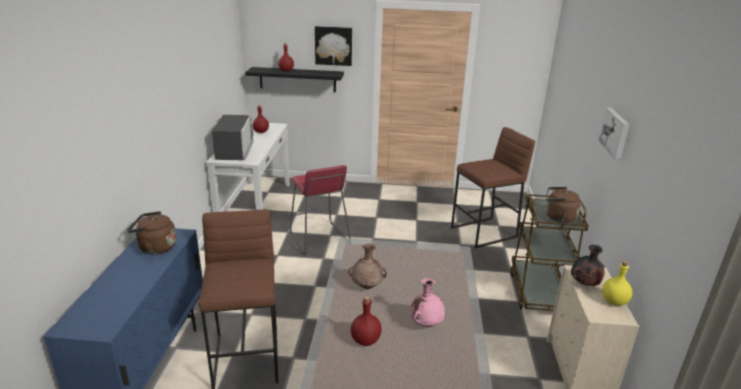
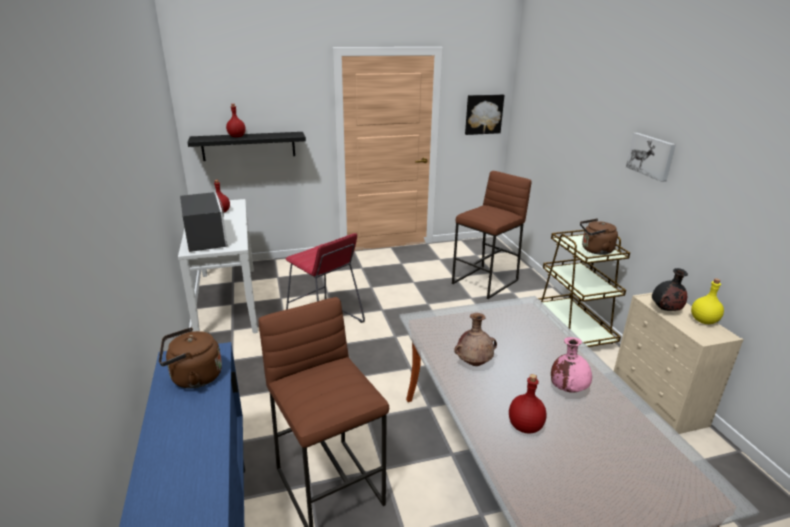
camera: 20 degrees left, 0 degrees up
(333, 45) = (288, 103): picture -> picture (483, 114)

